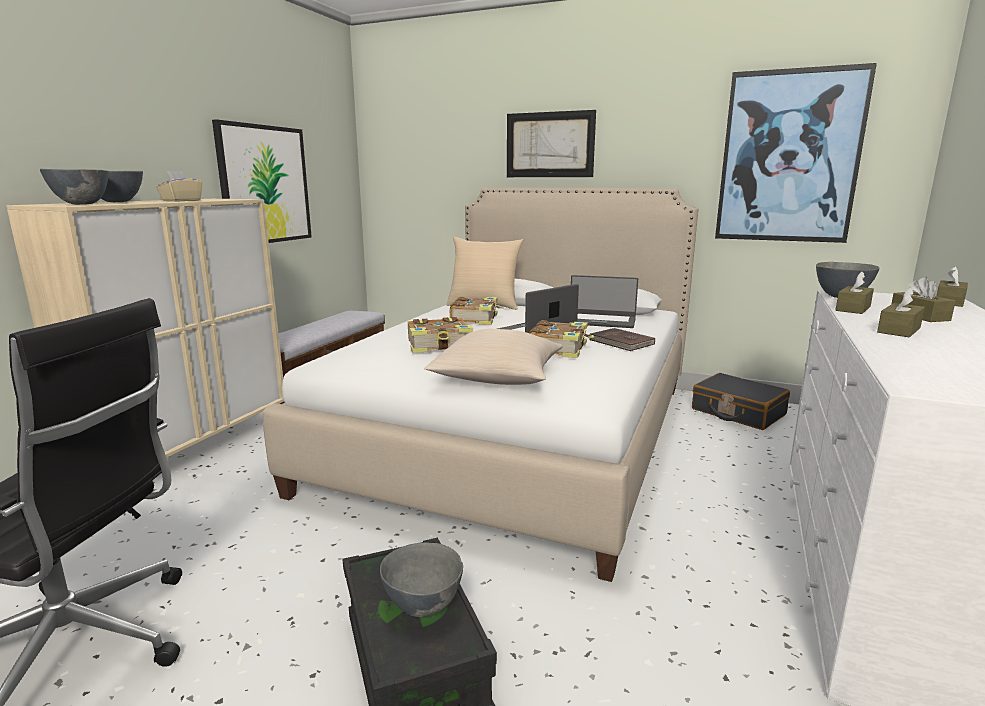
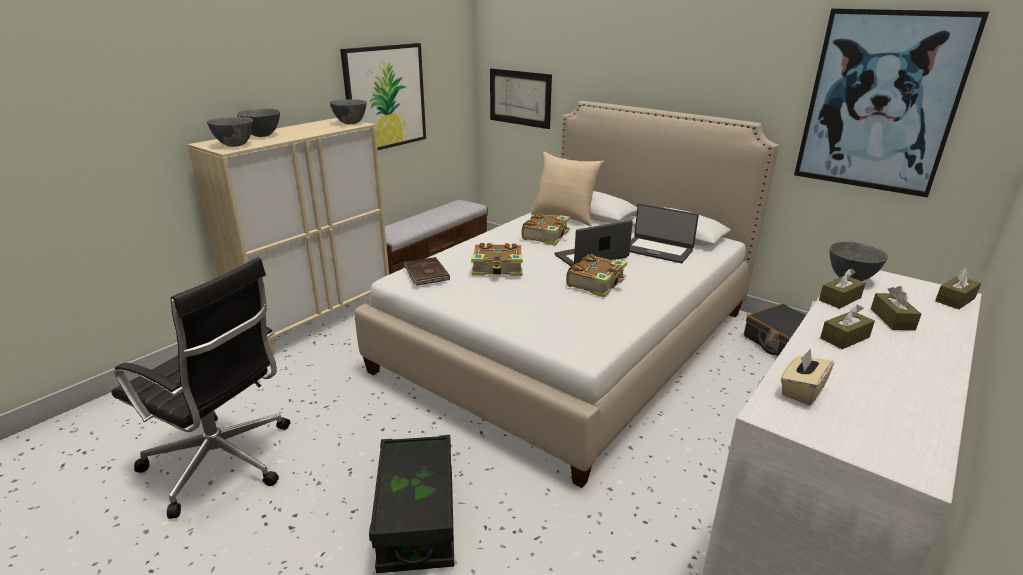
camera: 15 degrees right, 10 degrees up
(181, 201) = (309, 132): beige tissue box -> beige tissue box (801, 391)
(424, 606) = (421, 485): grey bowl -> grey bowl (351, 123)
(497, 377) = (526, 311): beige pillow -> none
(549, 145) = (645, 64): picture -> picture (519, 98)
(621, 342) = (657, 282): brown book -> brown book (425, 274)

